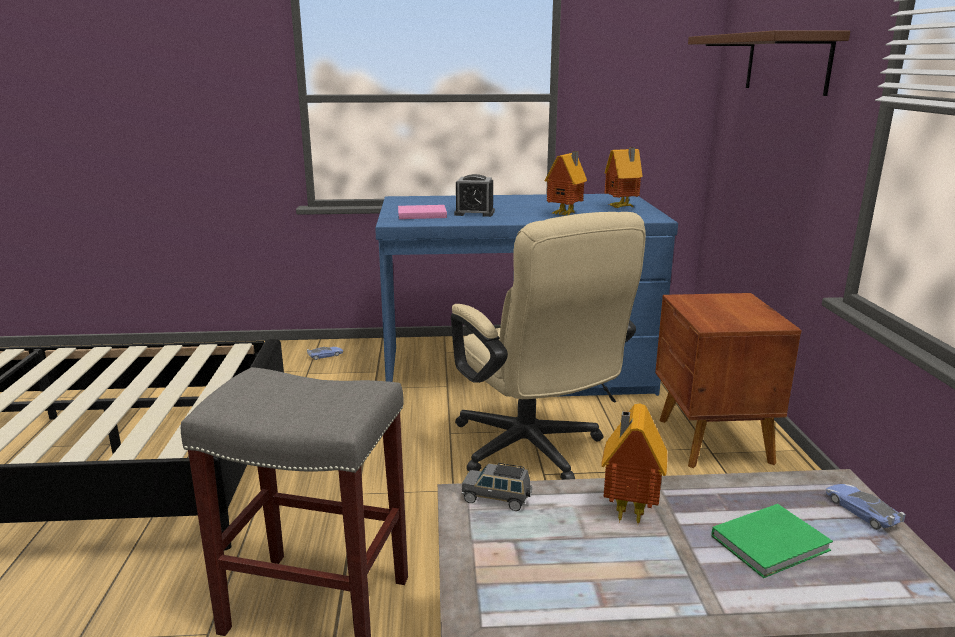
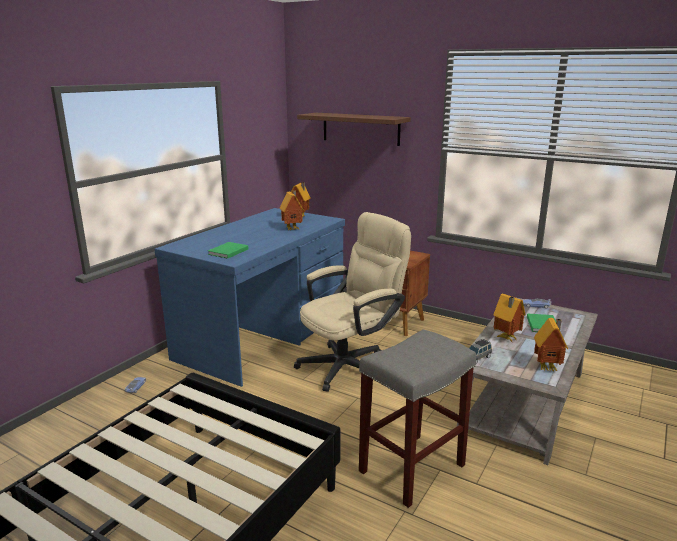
camera: 55 degrees left, 0 degrees up
(420, 214) = (227, 252): pink book -> green book
(474, 213) = (250, 242): alarm clock -> none
(534, 452) = (351, 364): beige office chair -> beige office chair turned 45 degrees counterclockwise
(559, 597) = (548, 368): none -> toy house

